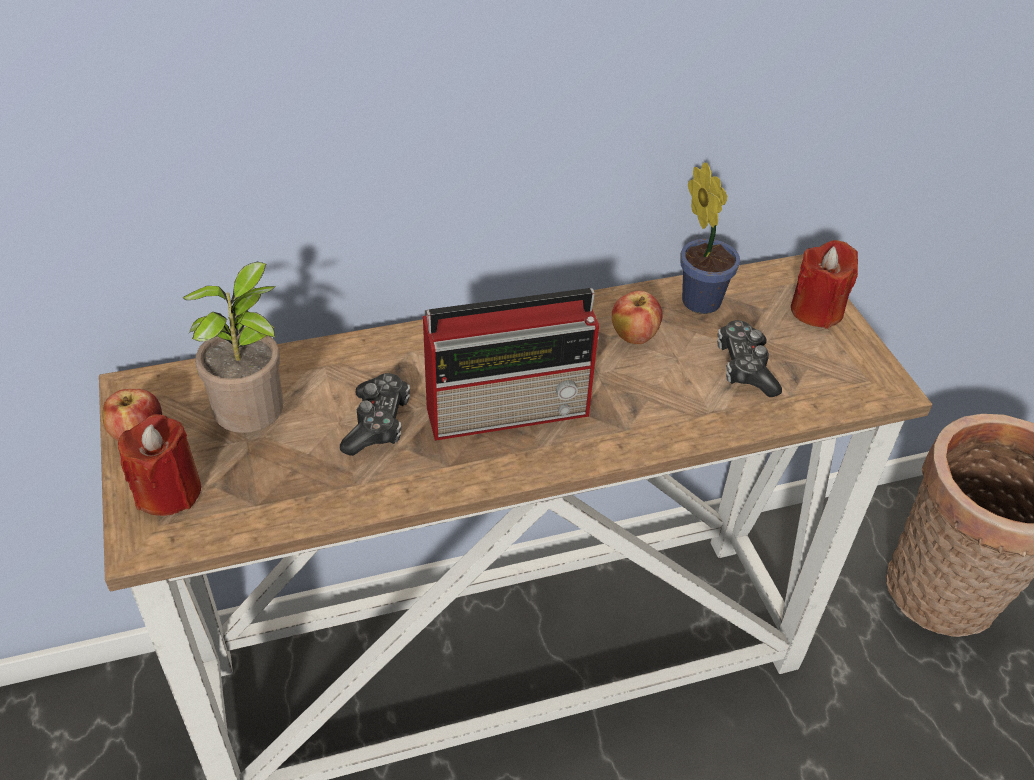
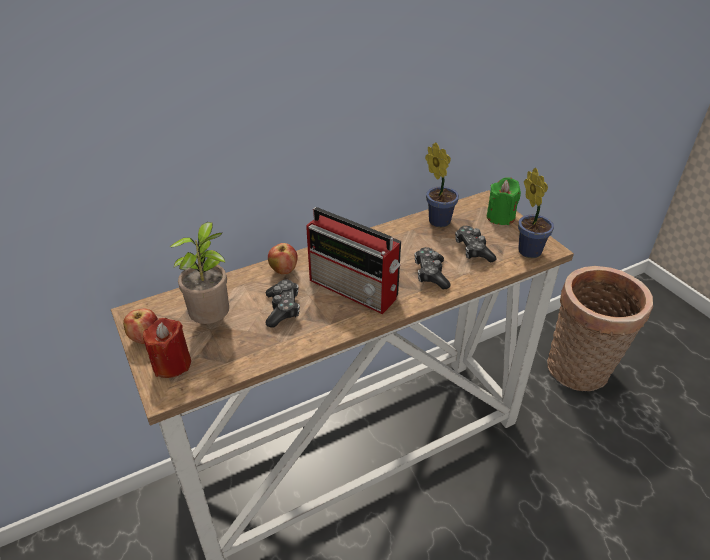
camera: 10 degrees left, 5 degrees down
(511, 409) = (355, 290): radio -> radio turned 60 degrees clockwise
(633, 336) = (409, 243): apple -> apple (283, 270)
(653, 401) = (430, 274): none -> game controller
(816, 310) = (500, 217): red candle -> green candle
(847, 383) = (528, 249): none -> potted plant

